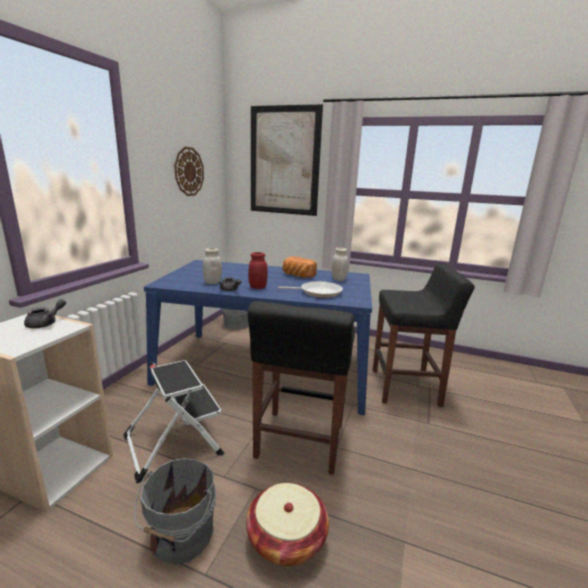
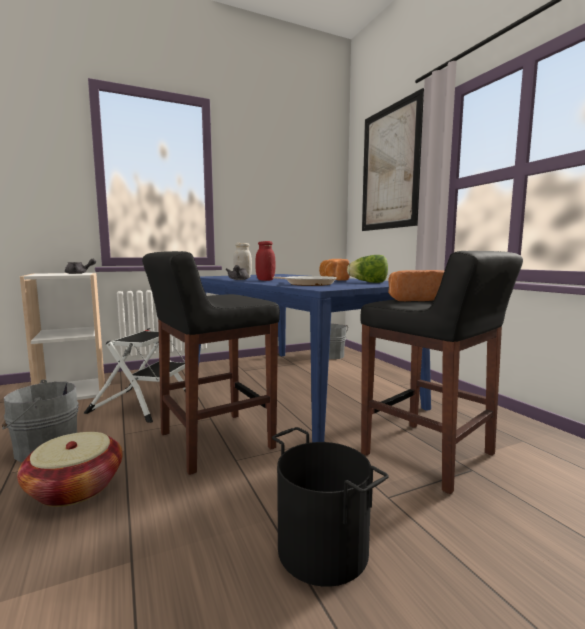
camera: 45 degrees right, 10 degrees down
(189, 171) = (288, 190): wall clock -> none
(338, 279) = (368, 282): white jar -> lettuce
(402, 298) = (415, 300): none -> bread
(449, 467) = (321, 548): none -> black bucket

